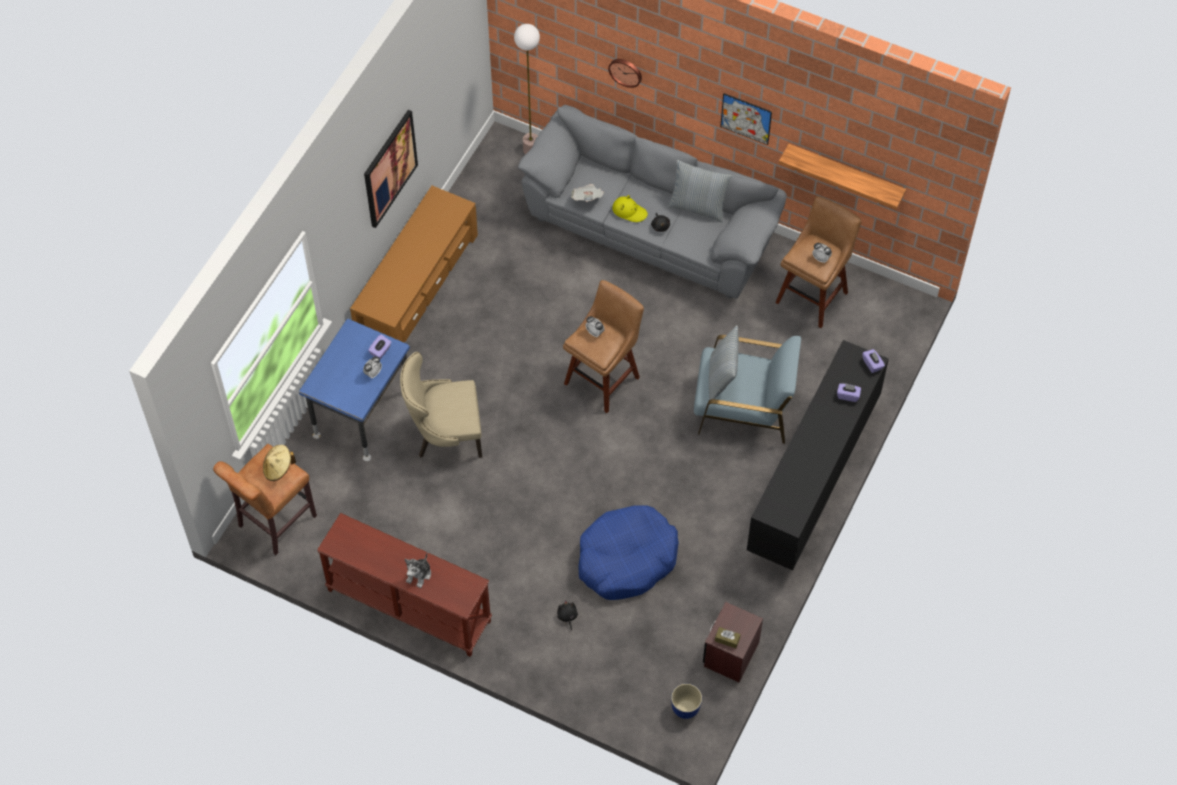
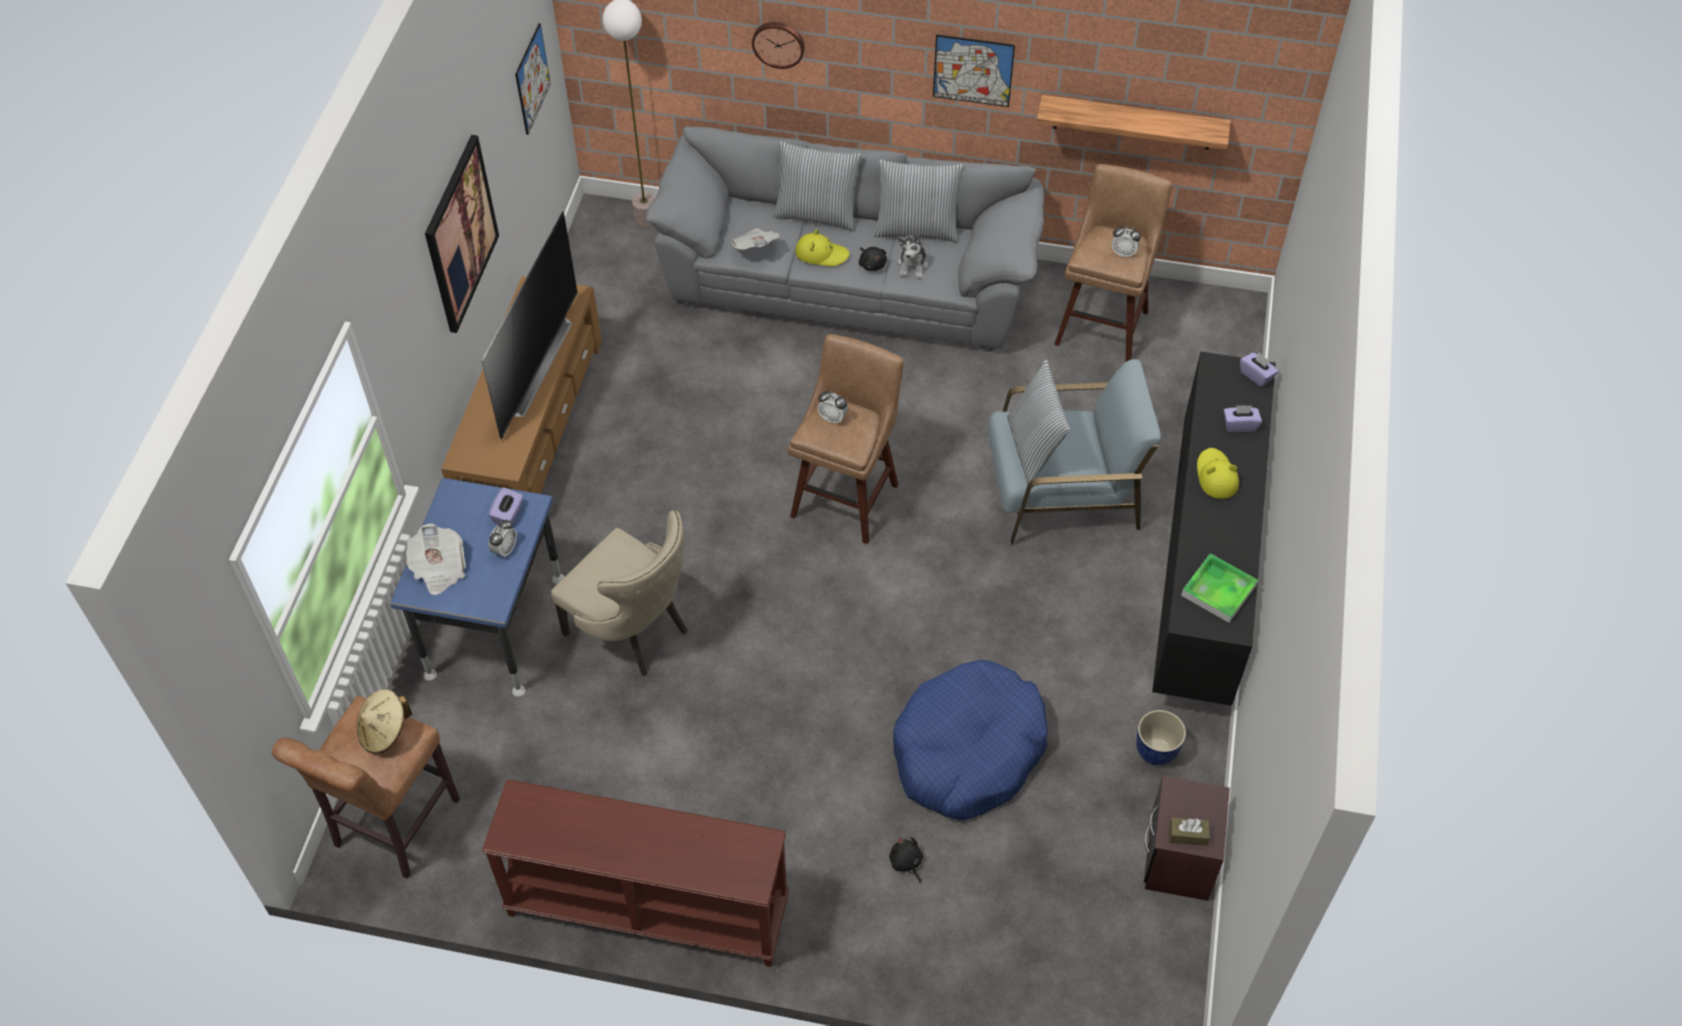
camera: 15 degrees left, 5 degrees down
(331, 376) = (439, 569): none -> newspaper
(419, 574) = (667, 850): plush toy -> plush toy (913, 265)
(423, 250) = (533, 365): none -> television
(445, 435) = (633, 630): beige chair -> beige chair turned 120 degrees counterclockwise
(462, 63) = (532, 79): none -> picture
(635, 181) = (817, 214): none -> pillow
(686, 708) = (1141, 964): planter -> planter (1156, 751)
(791, 499) = (1218, 590): none -> tray
(819, 426) = (1216, 476): none -> yellow hat

